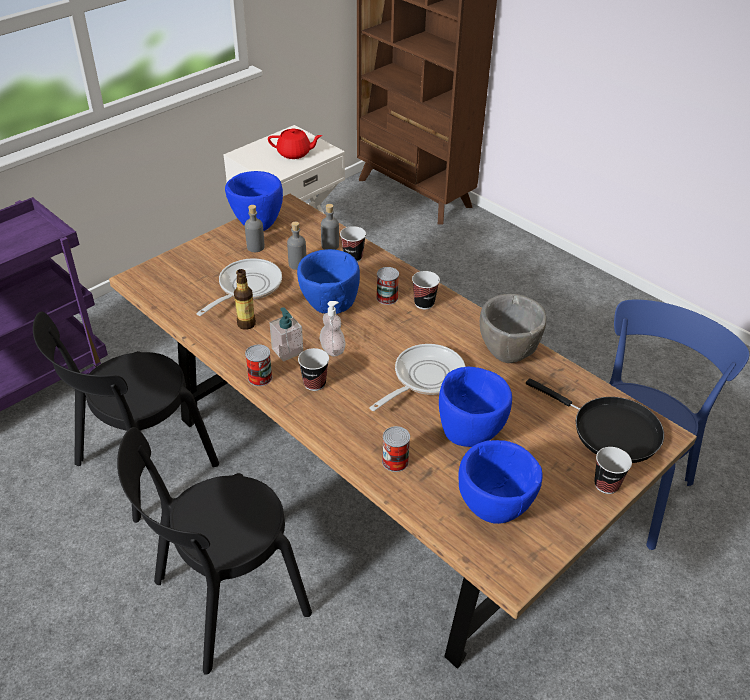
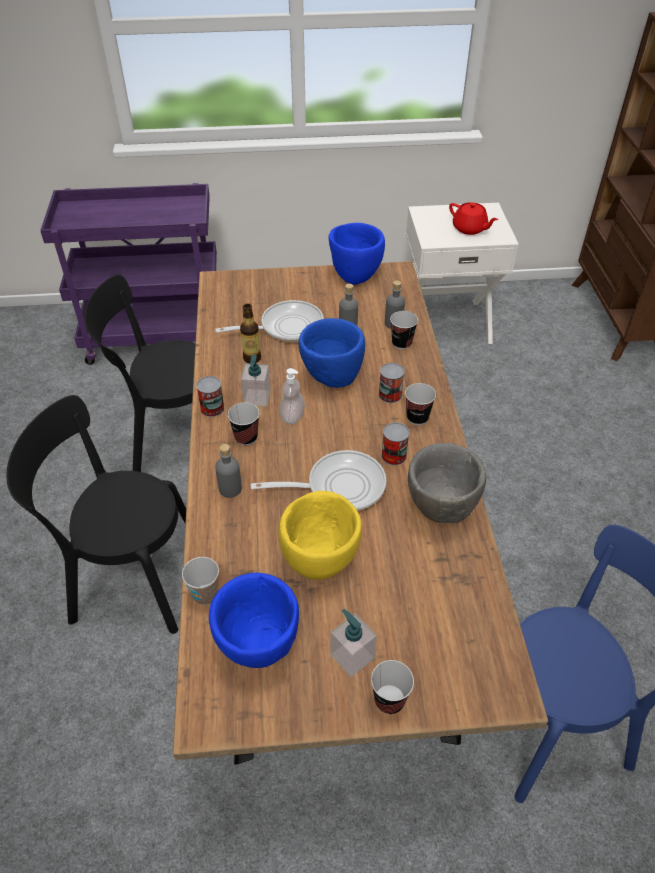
camera: 40 degrees right, 5 degrees up
(255, 247) = (331, 296): grey bottle -> grey bottle (230, 489)
(395, 461) = (231, 545): can -> can (393, 456)
(417, 504) = (205, 594): none -> cup
(470, 433) = (320, 562): blue bowl -> yellow bowl
(556, 475) = (352, 656): none -> soap dispenser
(610, 431) = (456, 650): black frying pan -> none

